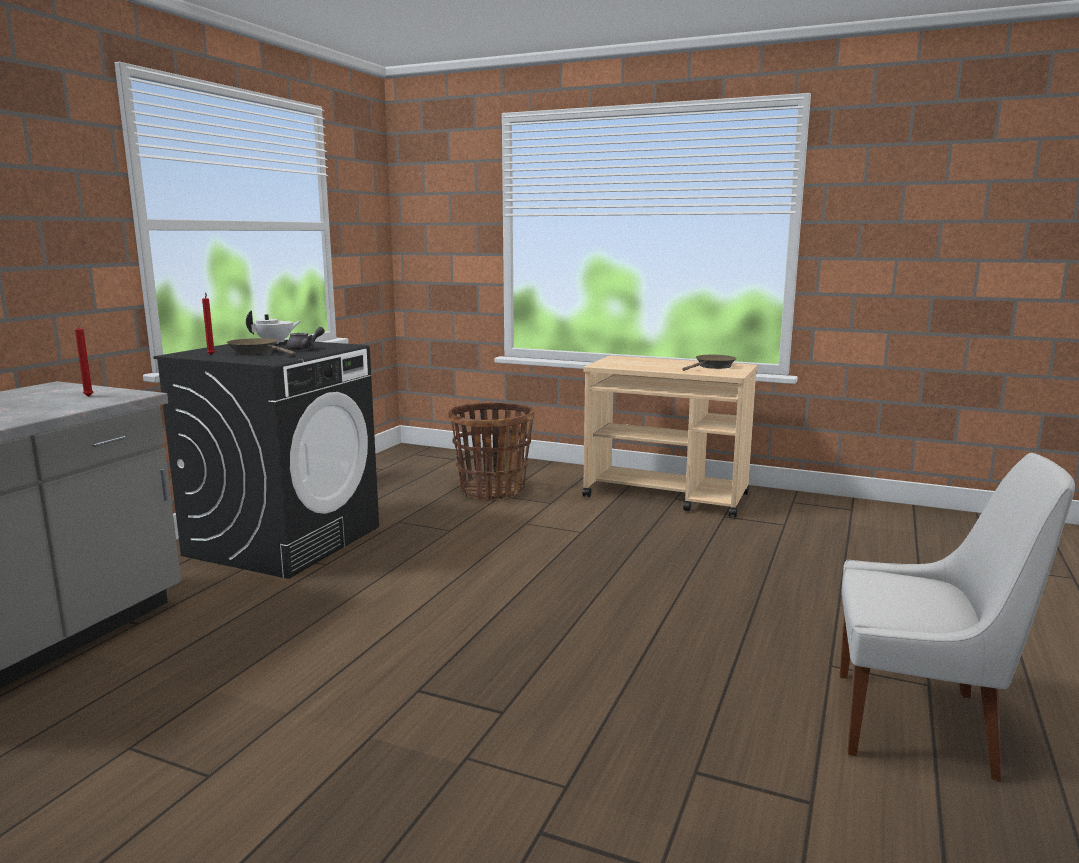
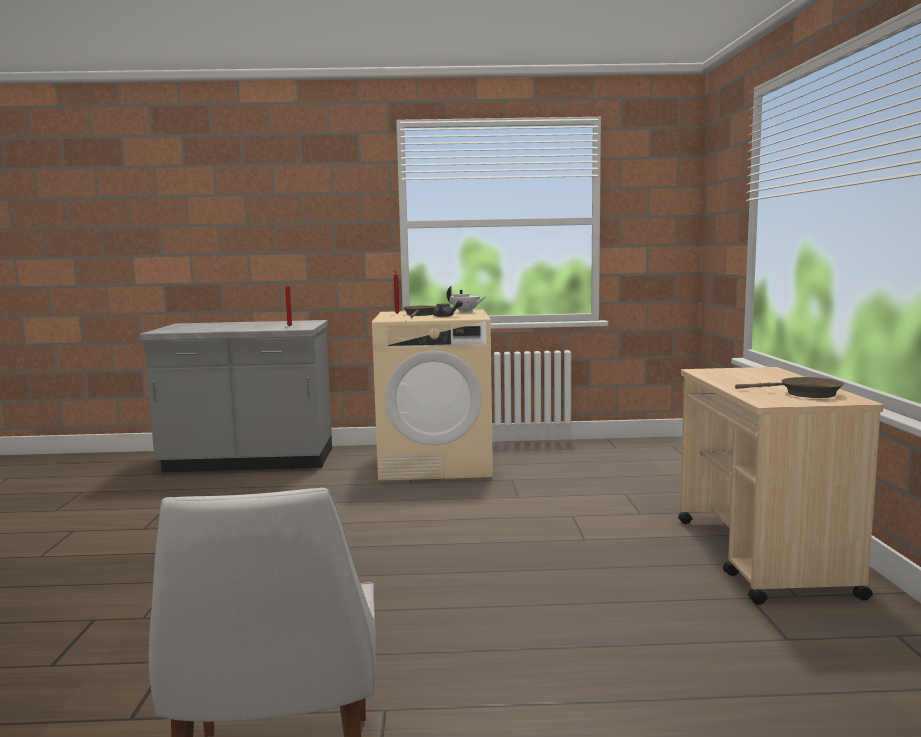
camera: 65 degrees right, 5 degrees down
(285, 540) = (436, 463): black washing machine -> beige washing machine
(492, 491) = (631, 488): basket -> none

